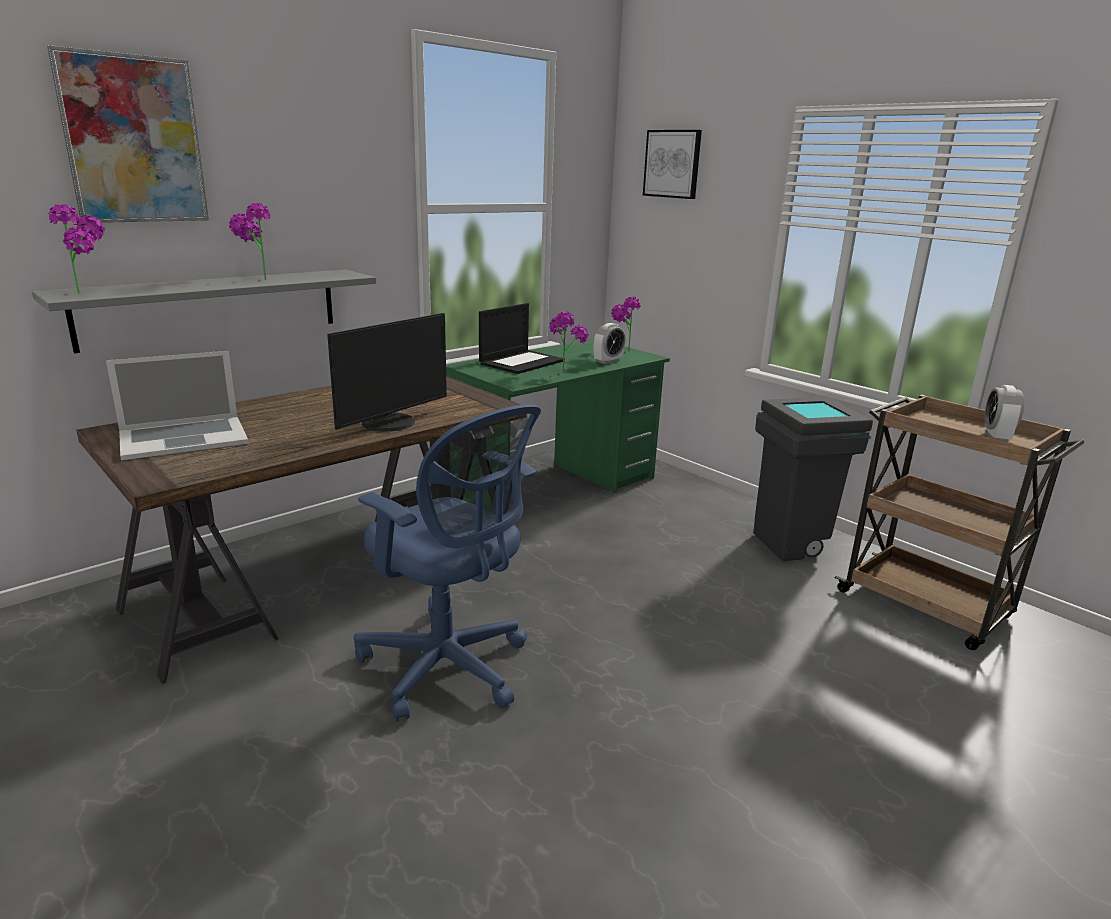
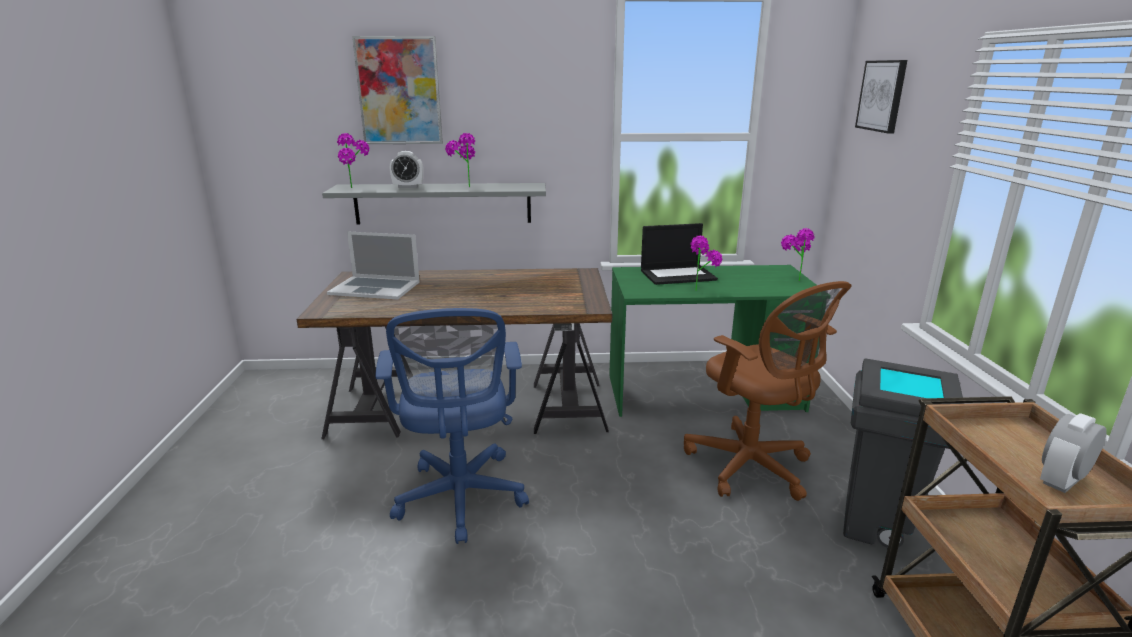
camera: 40 degrees right, 0 degrees up
(391, 423) = (496, 305): monitor -> none
(608, 361) = (758, 288): alarm clock -> alarm clock (408, 187)
(666, 536) = (752, 468): none -> brown office chair

